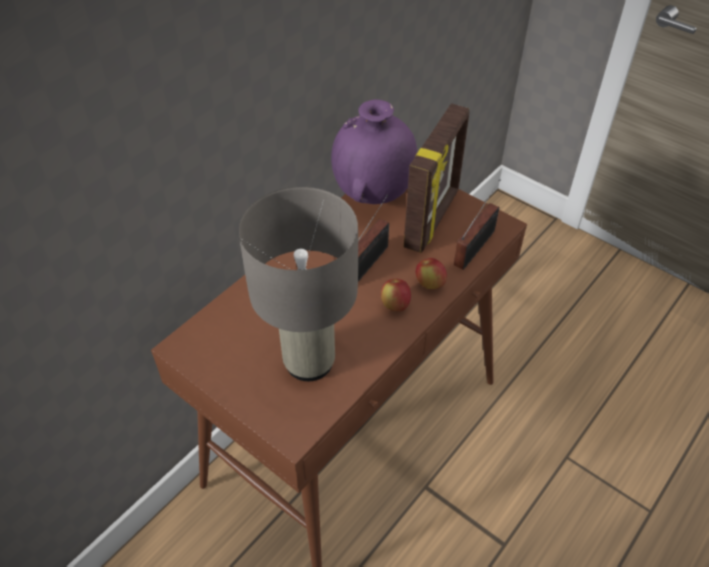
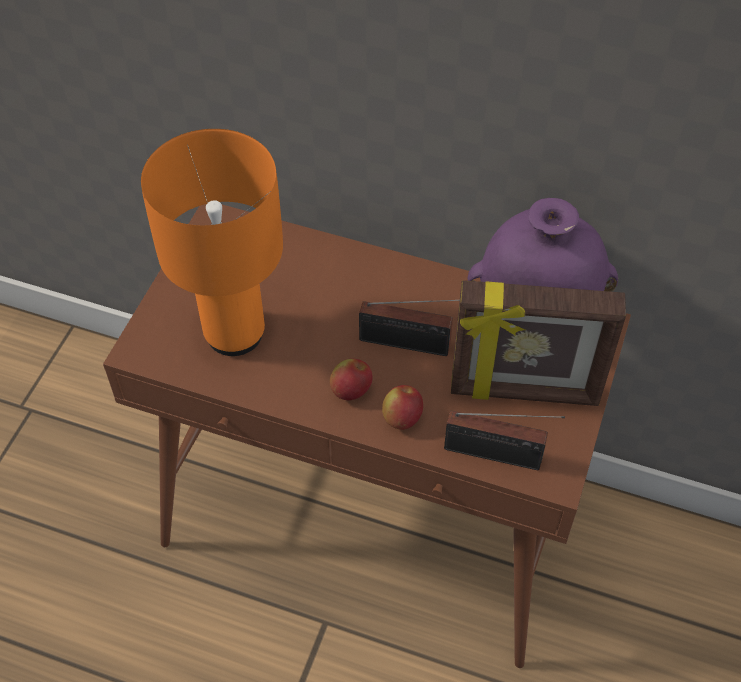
camera: 70 degrees right, 5 degrees up
(310, 362) = (235, 335): grey table lamp -> orange table lamp

